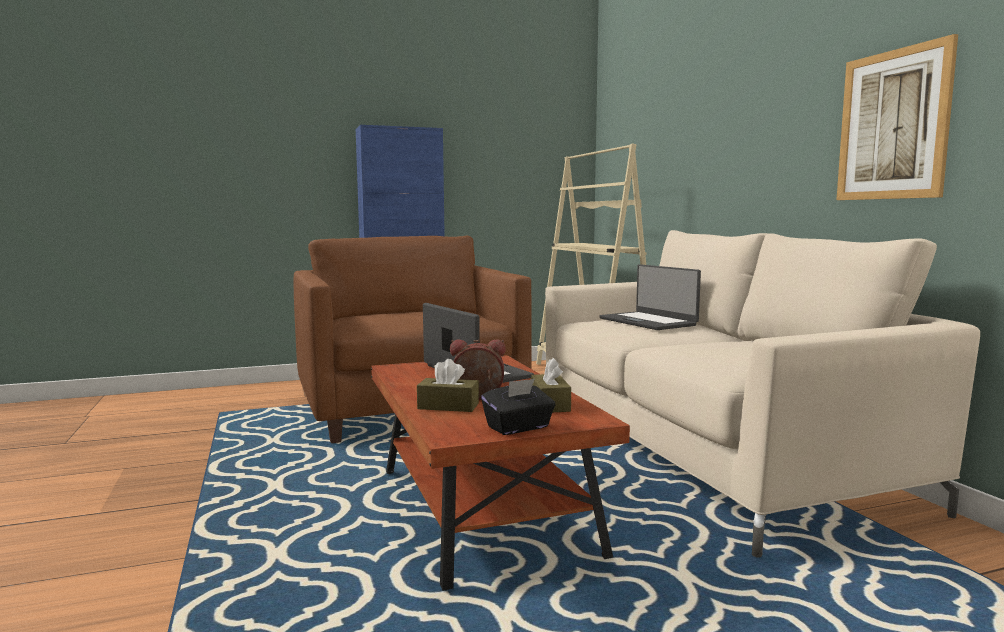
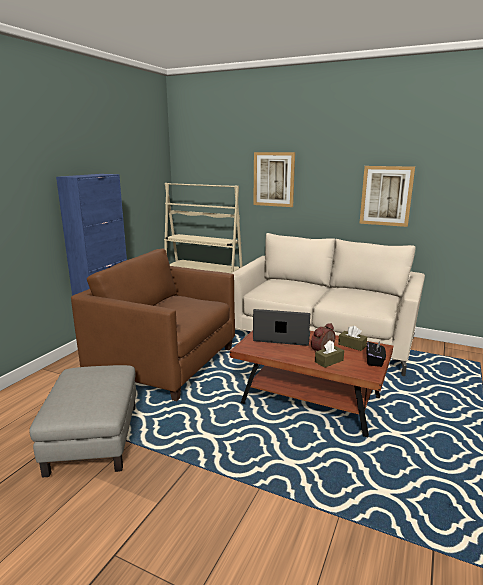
camera: 45 degrees left, 10 degrees up
(197, 442) = (93, 438): none -> grey ottoman
(648, 321) = (286, 285): laptop -> none
(706, 129) = (273, 179): none -> picture

